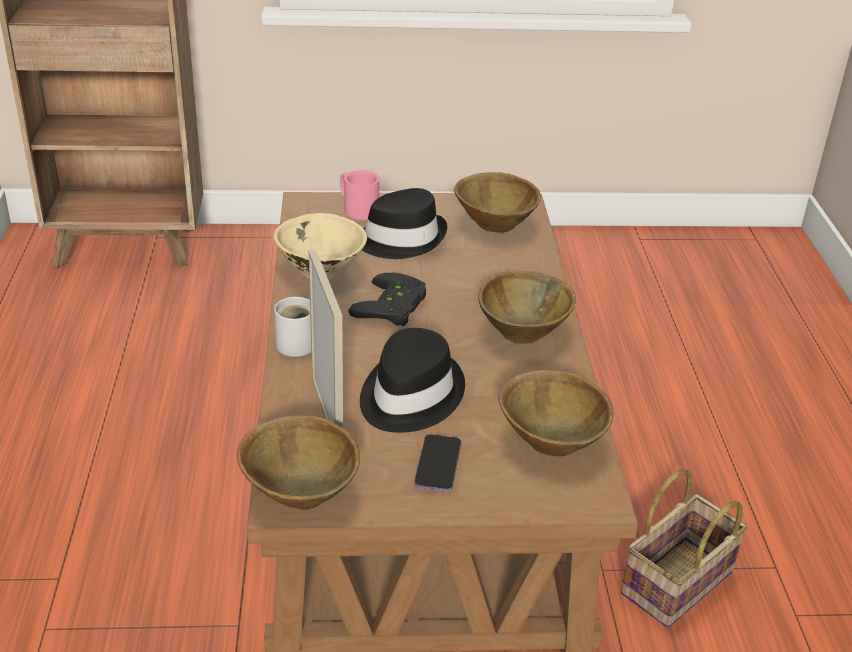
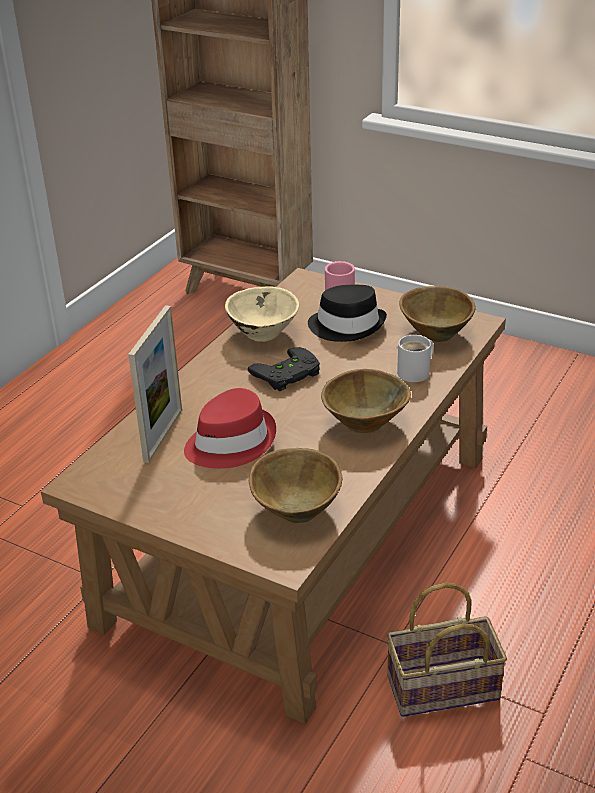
camera: 35 degrees right, 0 degrees up
(299, 342) = (194, 381): white mug -> white mug (416, 372)
(299, 492) = (93, 480): brown bowl -> none
(409, 396) = (230, 442): black hat -> red hat
(438, 465) = (199, 496): phone -> none

